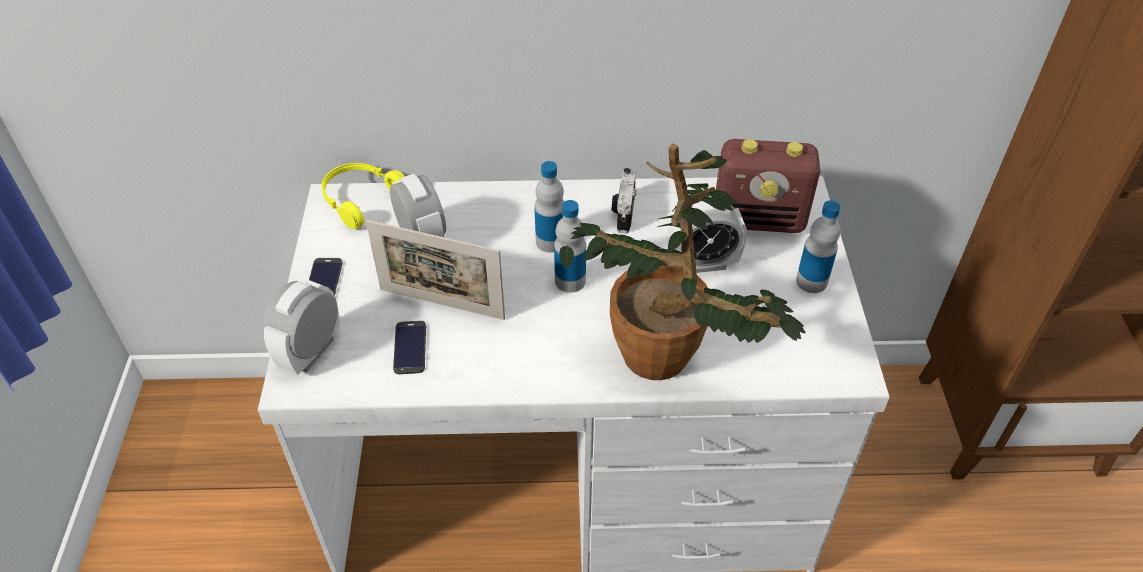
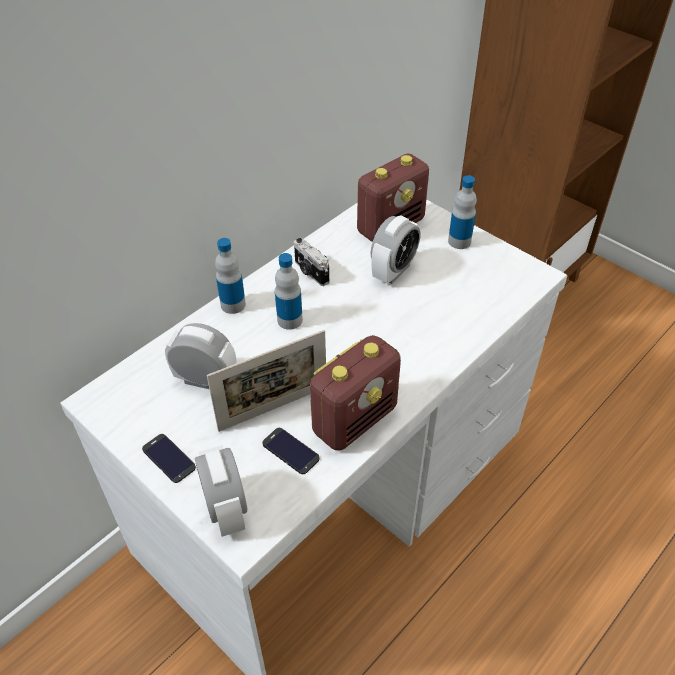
camera: 45 degrees left, 0 degrees up
(360, 199) = (117, 385): yellow headphones -> none
(491, 364) = (355, 419): none -> radio
(570, 281) = (333, 334): bottle -> bottle (233, 304)
(668, 365) = (450, 340): potted plant -> none

